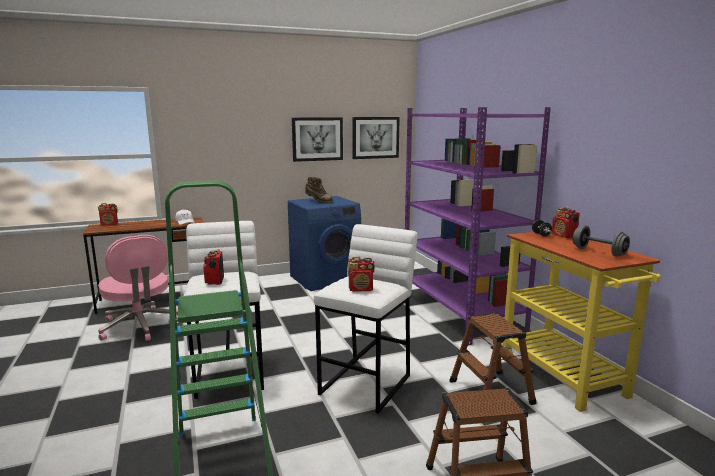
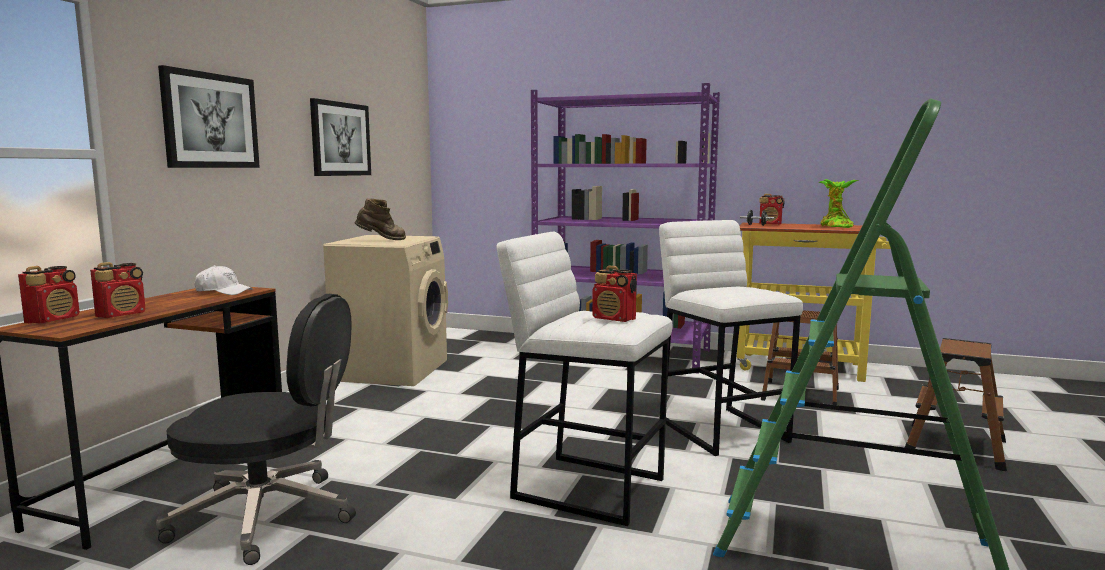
camera: 50 degrees left, 5 degrees down
(140, 326) = (268, 516): pink office chair -> black office chair
(325, 279) = (394, 370): blue washing machine -> beige washing machine
(361, 289) = (753, 291): radio -> radio (122, 315)
(375, 137) = (397, 142): picture -> picture (210, 121)
(598, 252) = (835, 227): grey dumbbell -> potted plant

